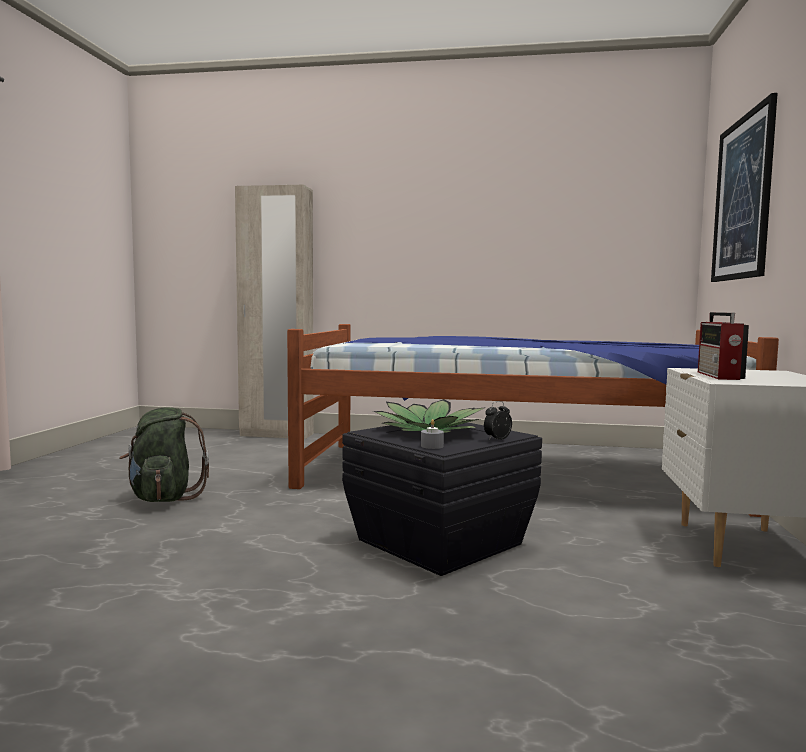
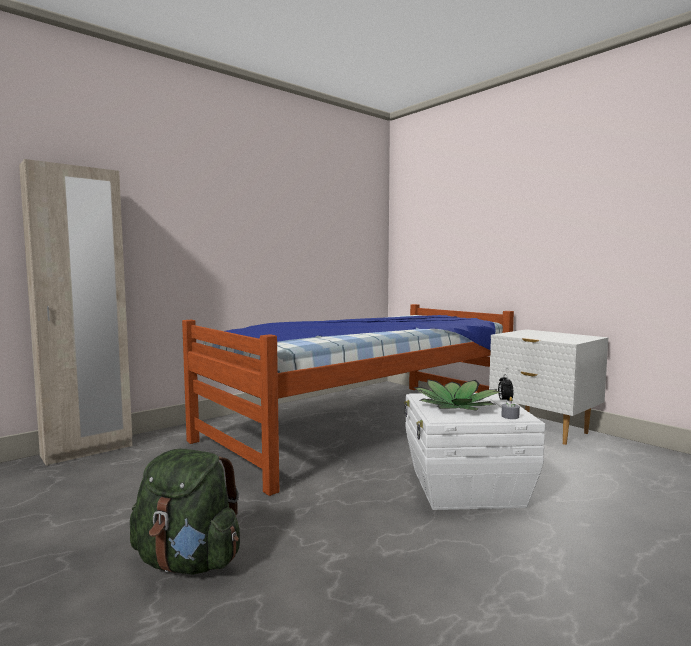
camera: 50 degrees left, 0 degrees up
(437, 542) = (465, 488): black storage box -> white storage box
(719, 376) = (543, 338): radio -> none
(742, 198) = (451, 226): picture -> none

